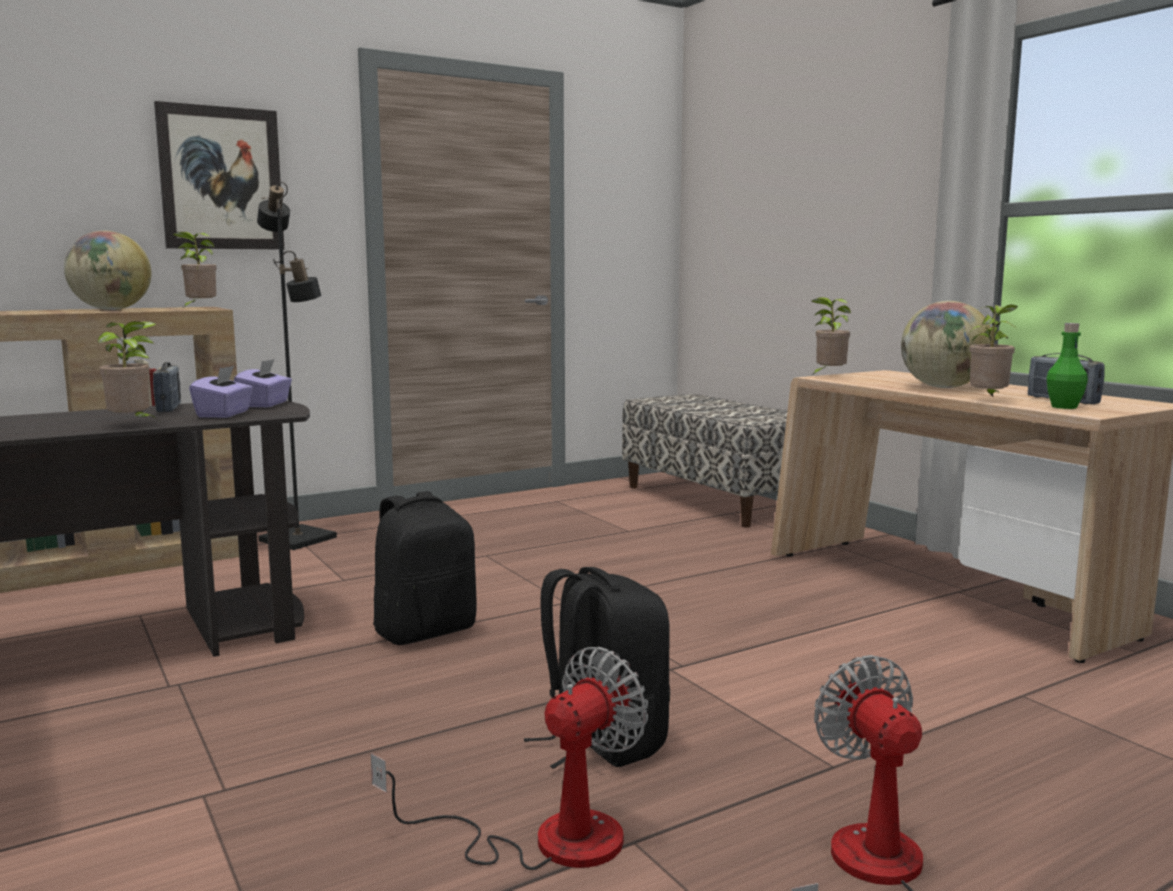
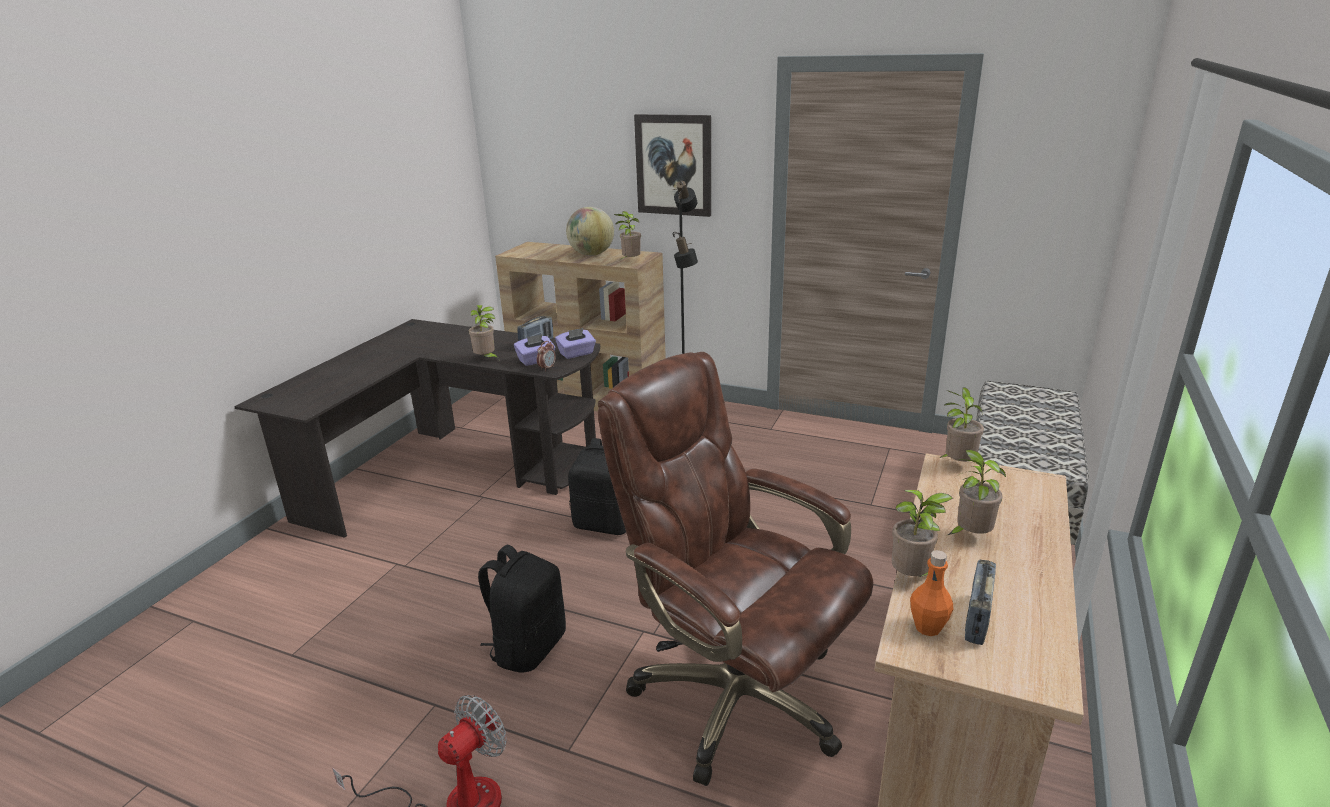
camera: 55 degrees right, 15 degrees up
(266, 414) = (547, 368): none -> alarm clock
(546, 839) = (420, 675): fan -> none
(836, 657) = (737, 696): none -> brown office chair
(943, 387) = (970, 536): globe -> potted plant
(1064, 407) = (927, 627): green bottle -> orange bottle

